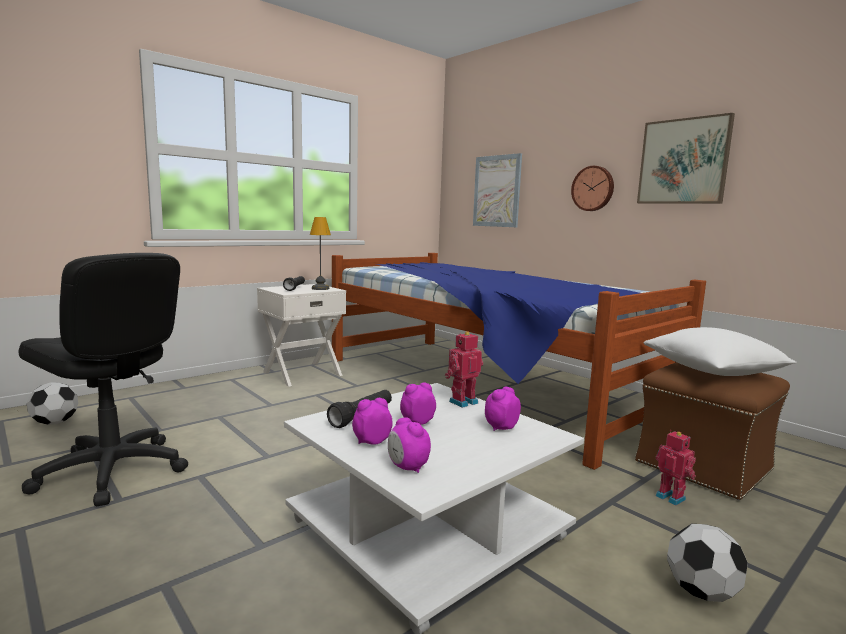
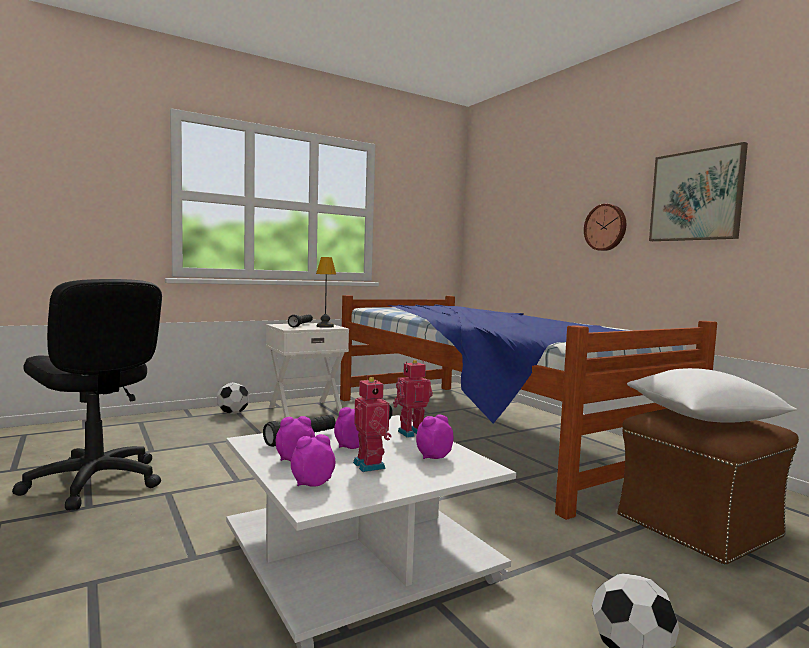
camera: 10 degrees right, 5 degrees down
(55, 422) = (67, 439): football -> football (233, 413)
(407, 467) = (312, 483): alarm clock -> alarm clock turned 90 degrees clockwise
(497, 191) = (513, 233): picture -> none
(671, 497) = (643, 554): toy robot -> toy robot (371, 465)

